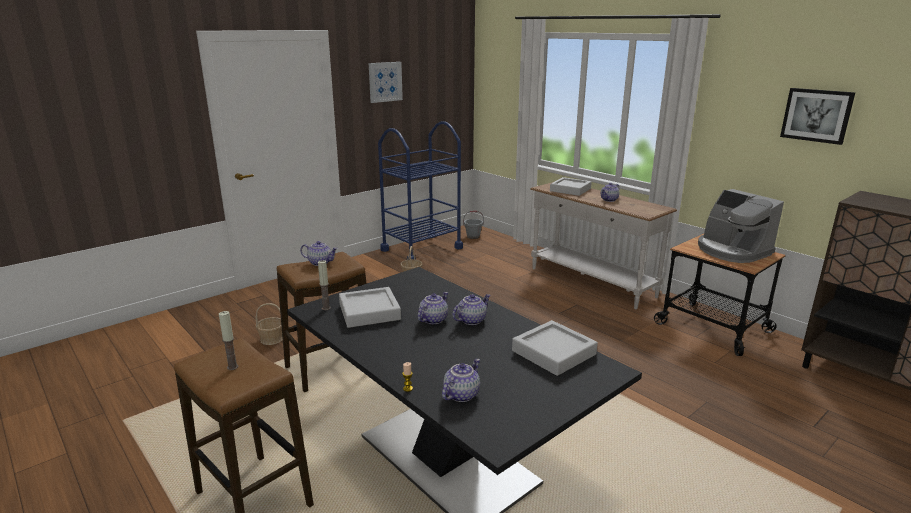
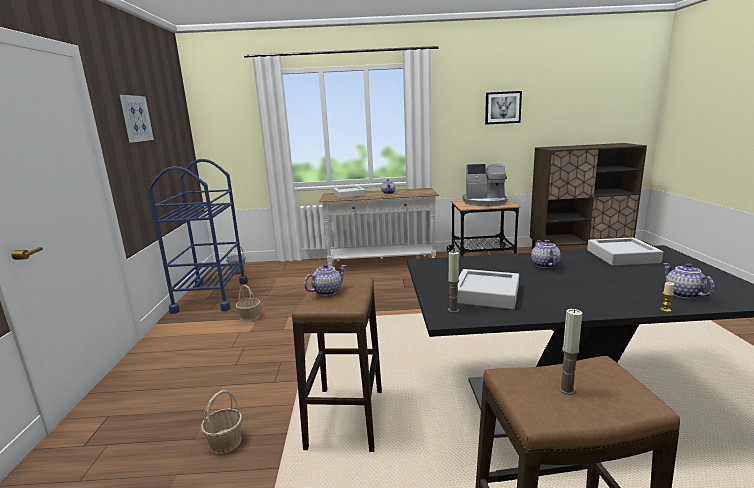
camera: 50 degrees left, 5 degrees down
(433, 319) = (529, 276): teapot -> none

